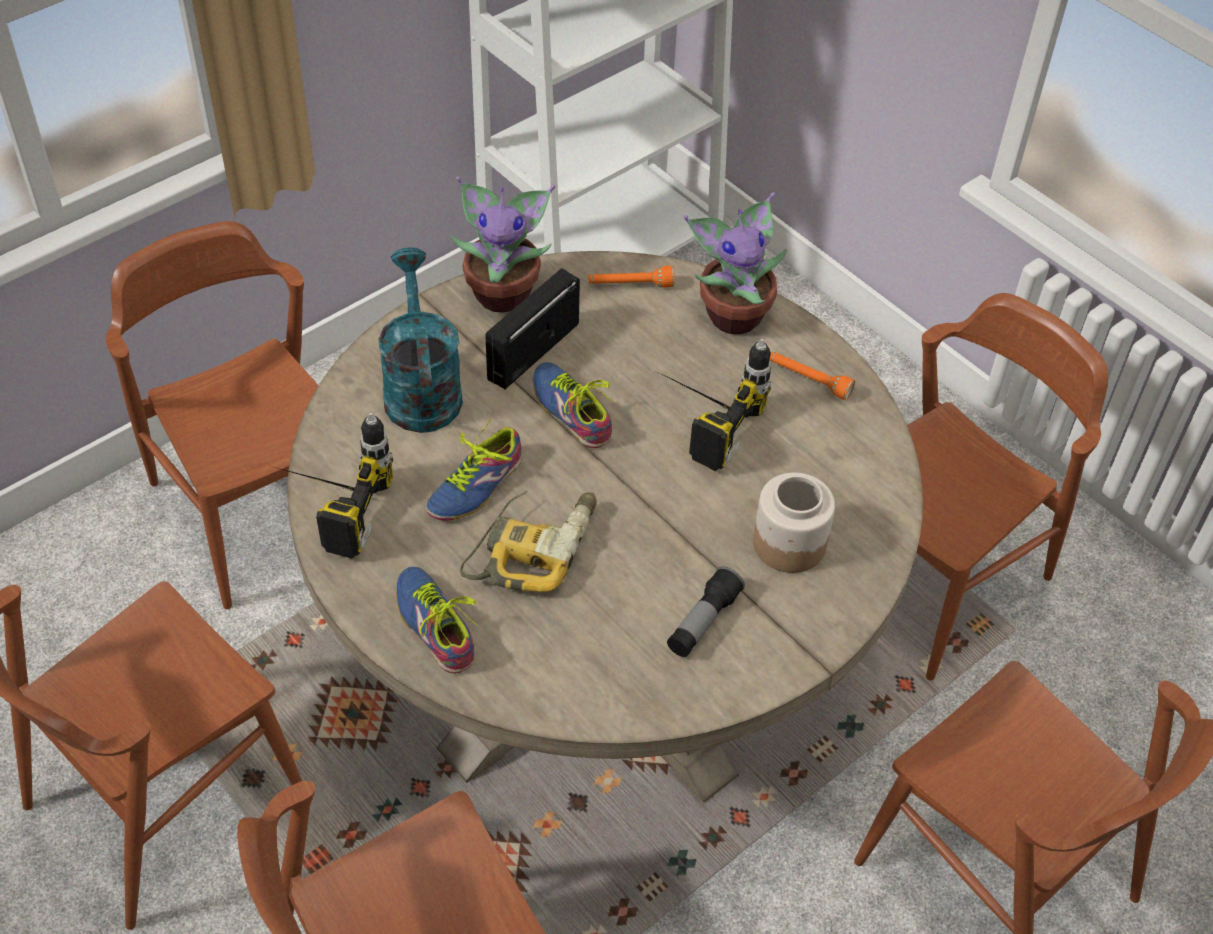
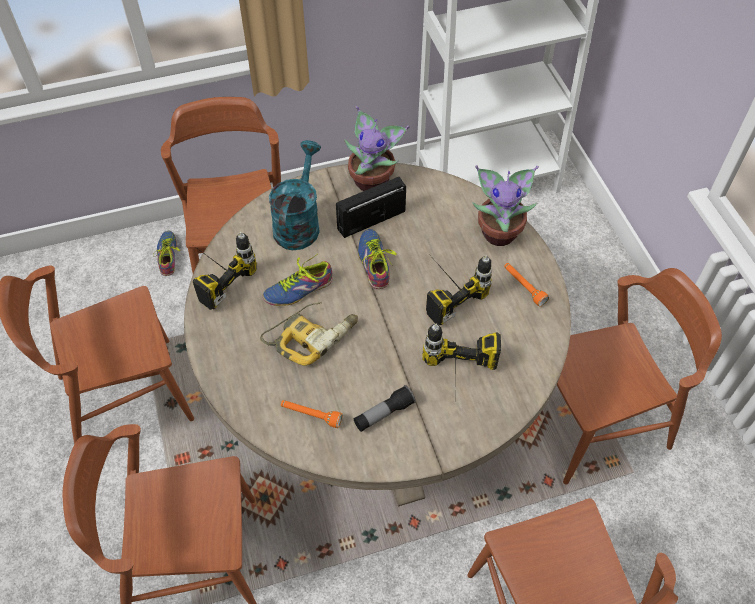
camera: 25 degrees right, 5 degrees up
(439, 623) = (238, 362): shoe -> shoe (170, 255)
(630, 285) = (447, 197): orange flashlight -> orange flashlight (311, 415)
(788, 543) = (458, 383): jar -> power drill

